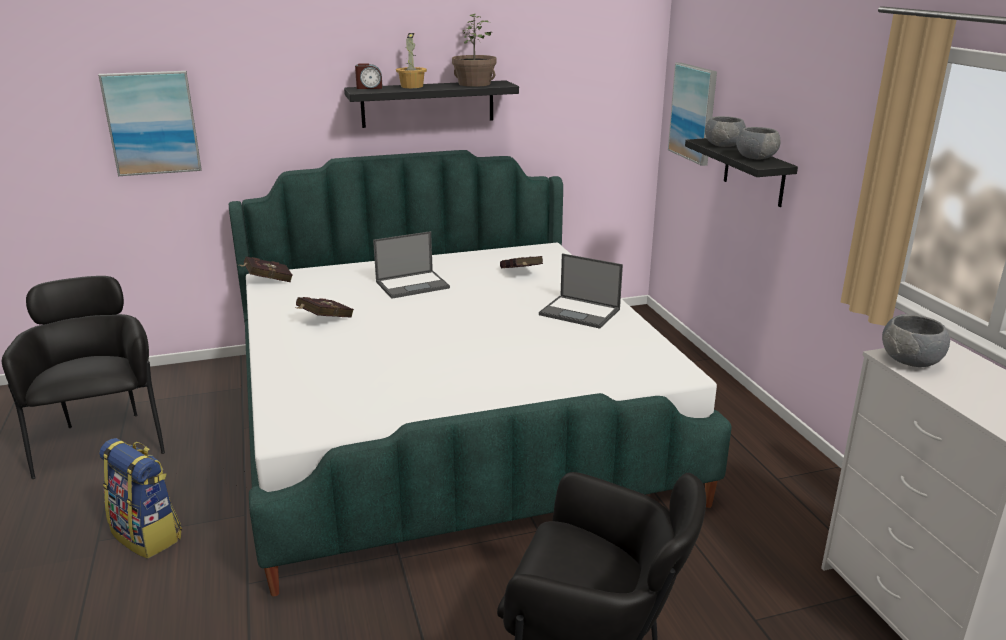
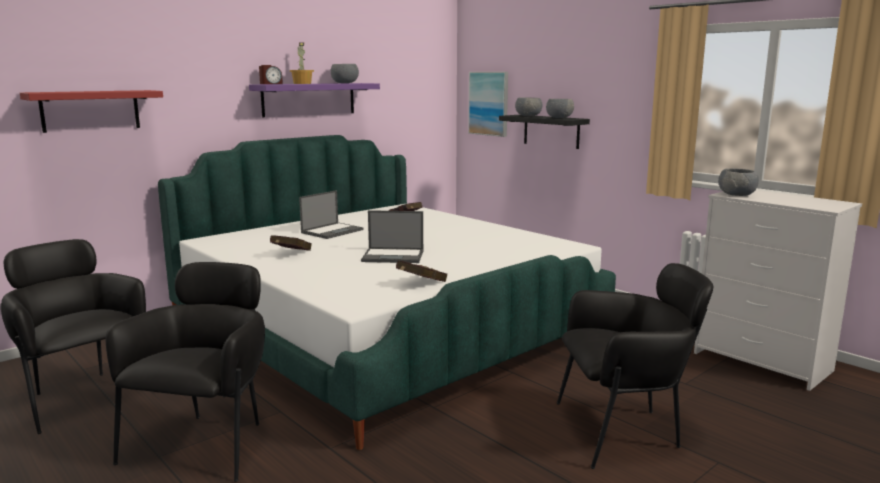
camera: 25 degrees left, 10 degrees down
(148, 535) = (206, 442): backpack -> black armchair
(152, 123) = (90, 110): picture -> red shelf
(267, 281) = (206, 241): red book -> red book (420, 284)
(428, 104) = (309, 99): black shelf -> purple shelf
(474, 84) = (345, 83): potted plant -> grey bowl
(580, 312) = (473, 230): laptop -> laptop (394, 256)

